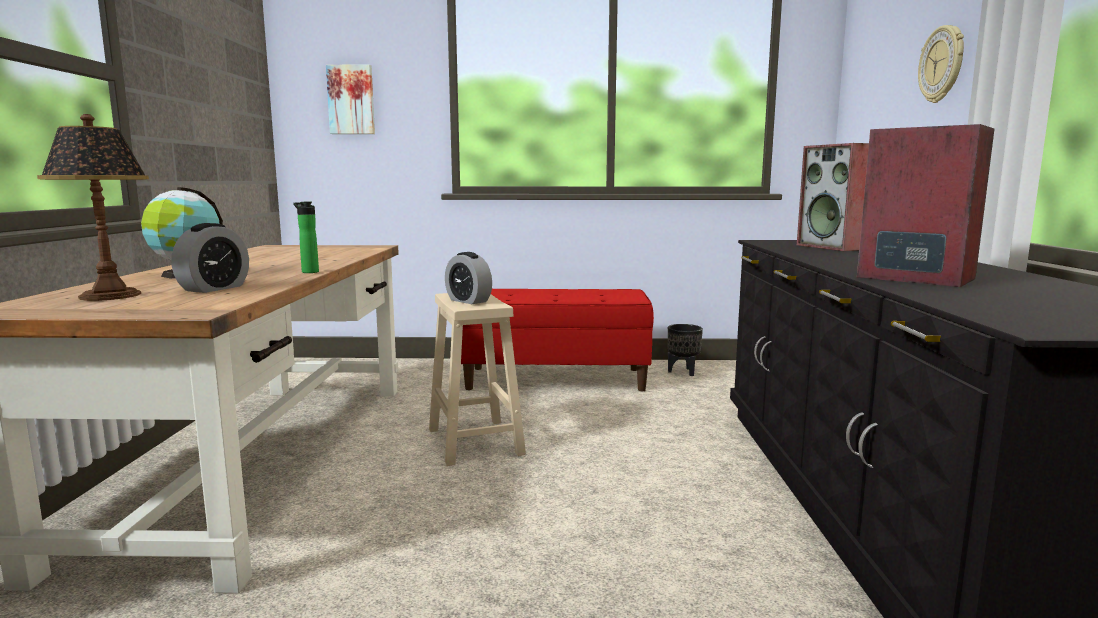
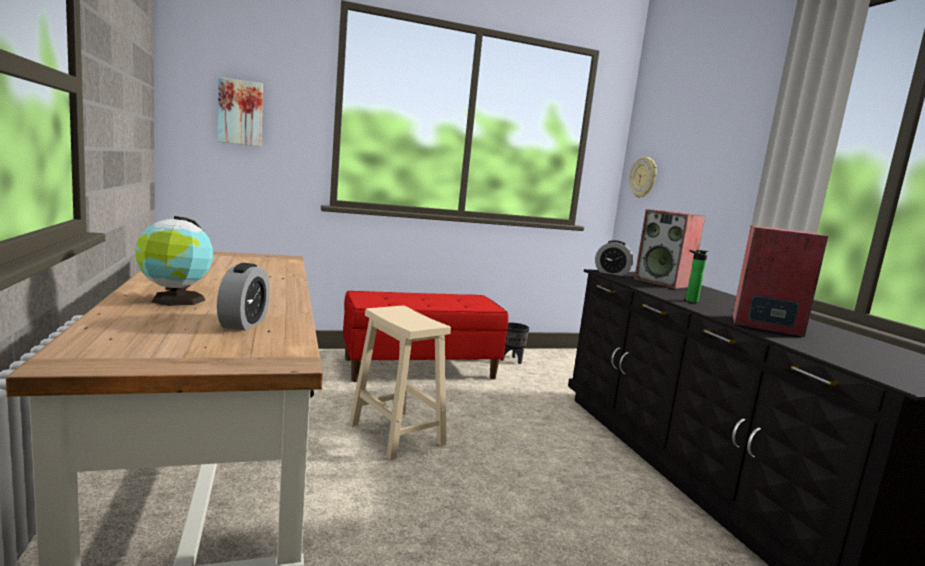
camera: 20 degrees left, 0 degrees up
(111, 295) = (155, 335): table lamp -> none
(308, 272) = (290, 297): bottle -> bottle (689, 300)
(468, 301) = (405, 318): alarm clock -> alarm clock (612, 273)
(942, 64) = (723, 160): wall clock -> wall clock (643, 177)

